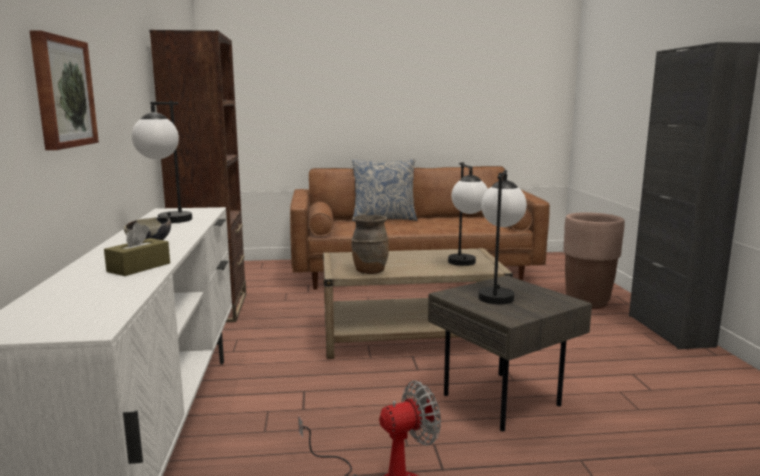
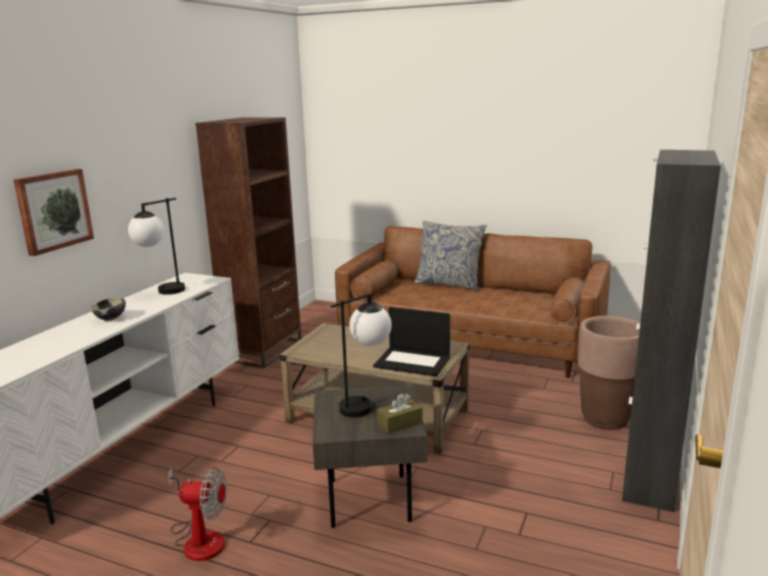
camera: 30 degrees right, 5 degrees up
(139, 267) = (68, 342): brown tissue box -> brown tissue box (400, 423)
(369, 271) = (323, 353): brown vase -> none
(465, 265) = (413, 362): table lamp -> laptop

